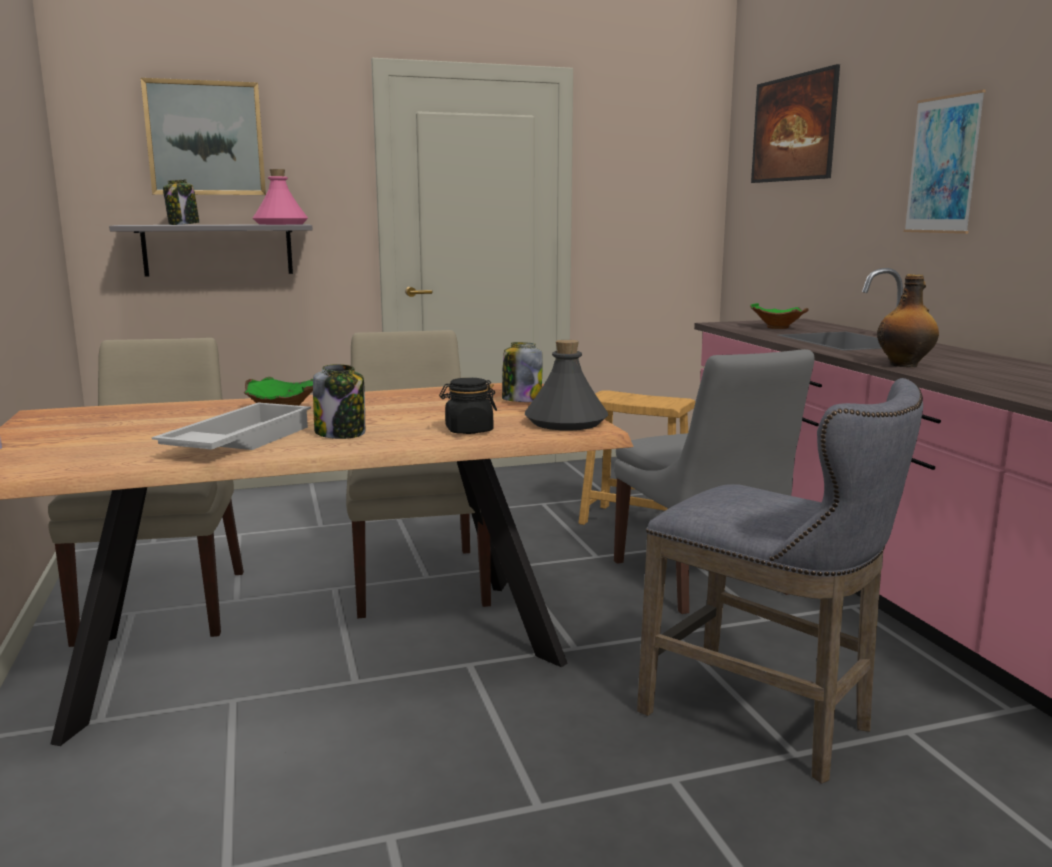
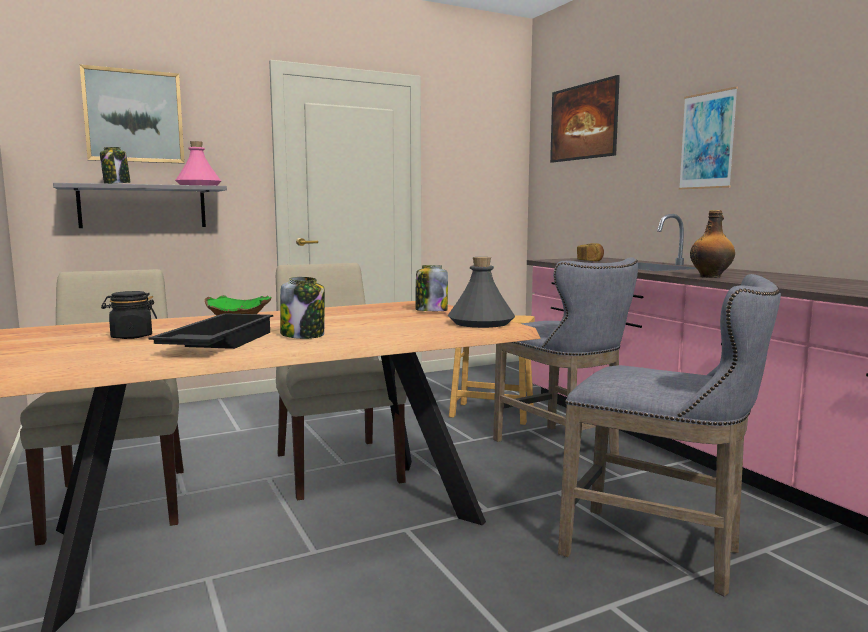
camera: 10 degrees left, 5 degrees down
(238, 441) = (216, 343): white tray -> black tray
(468, 430) = (408, 330): black jar -> black jar (131, 336)
(702, 580) = (561, 451): grey chair -> grey stool
(777, 328) = (590, 261): green bowl -> bread

